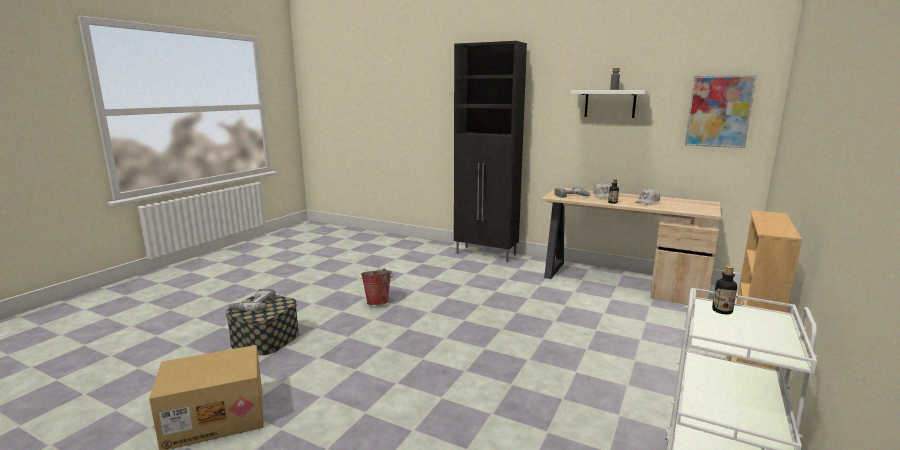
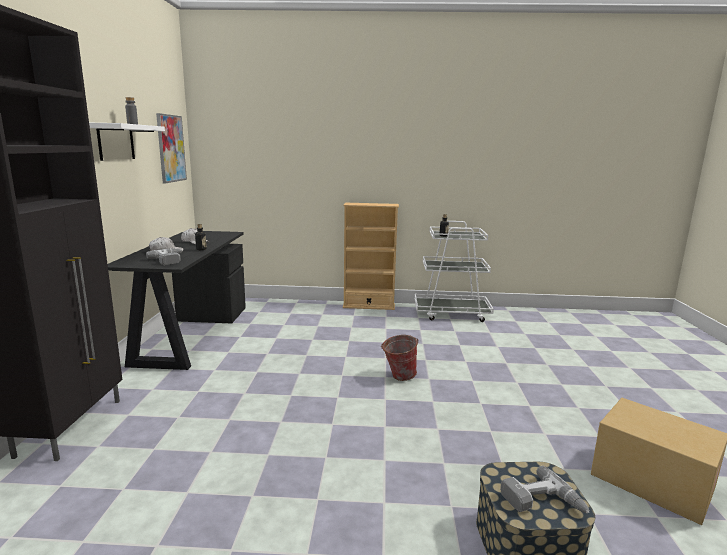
camera: 115 degrees left, 0 degrees up
(378, 302) = (330, 476): bucket -> bucket (398, 377)
(620, 281) = (191, 334): beige desk -> black desk

